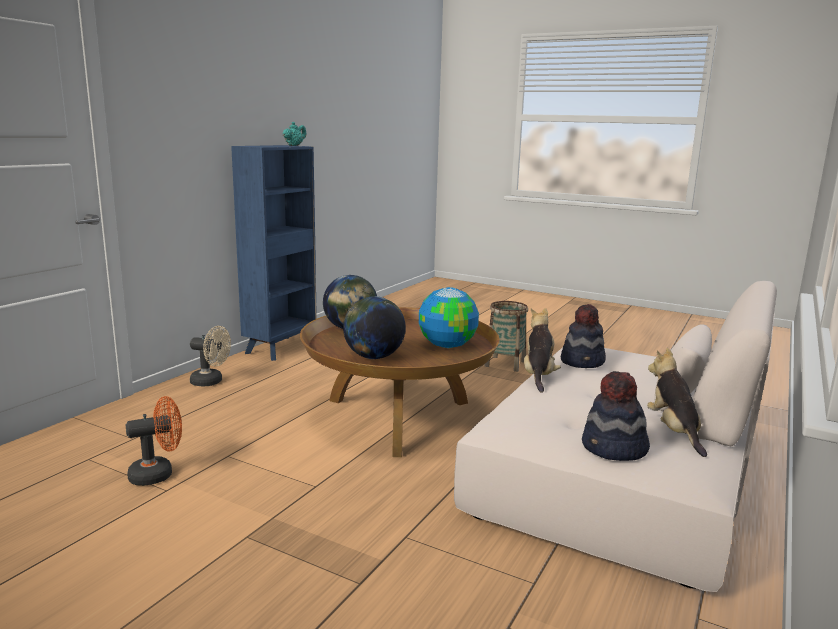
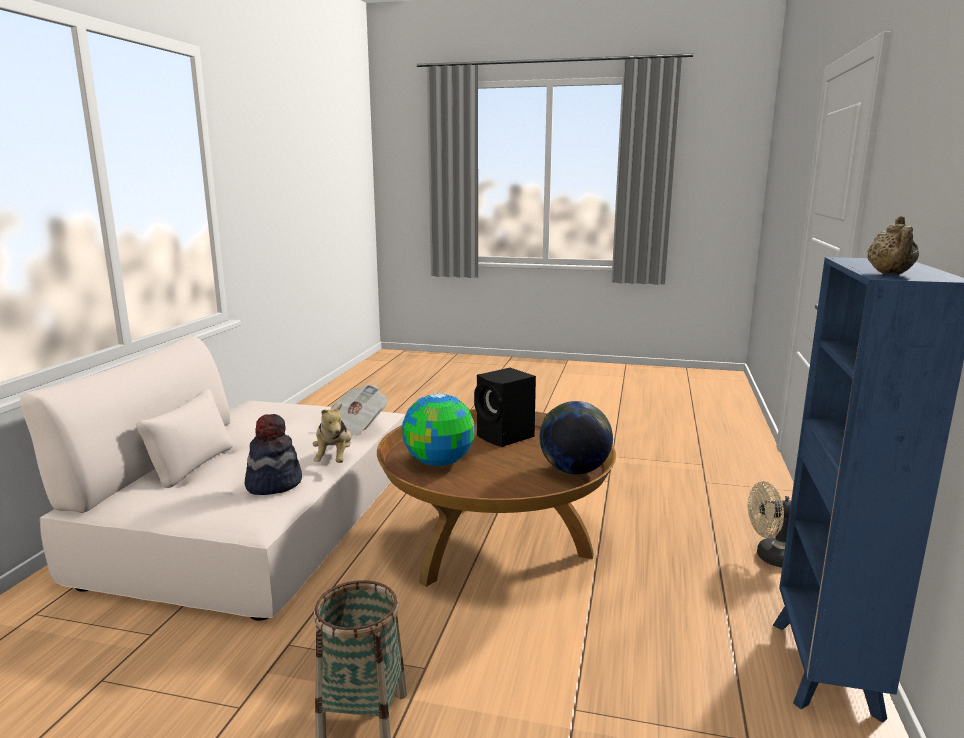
camera: 165 degrees right, 0 degrees up
(158, 474) = (635, 463): orange fan -> none
(294, 145) = (890, 274): turquoise teapot -> beige teapot
(374, 357) = (506, 437): globe -> black speaker
(524, 405) = (354, 428): none -> newspaper
(614, 449) = (297, 409): hat -> none
(674, 431) = (241, 424): plush toy -> none

